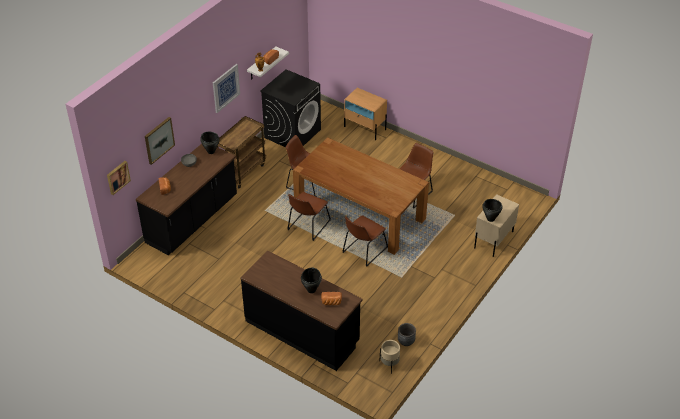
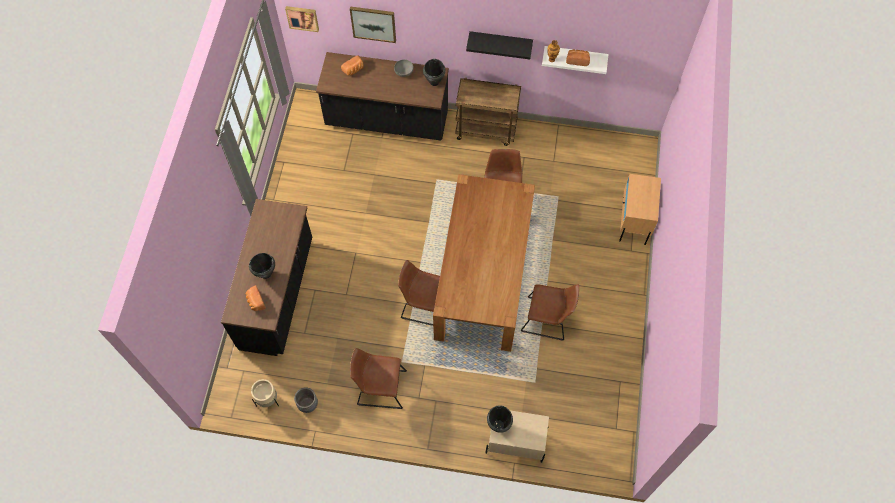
camera: 65 degrees right, 20 degrees up
(226, 88) = (500, 41): picture -> black shelf
(292, 133) = (578, 149): black washing machine -> none
(308, 226) = (434, 232): brown chair -> brown chair (379, 387)

